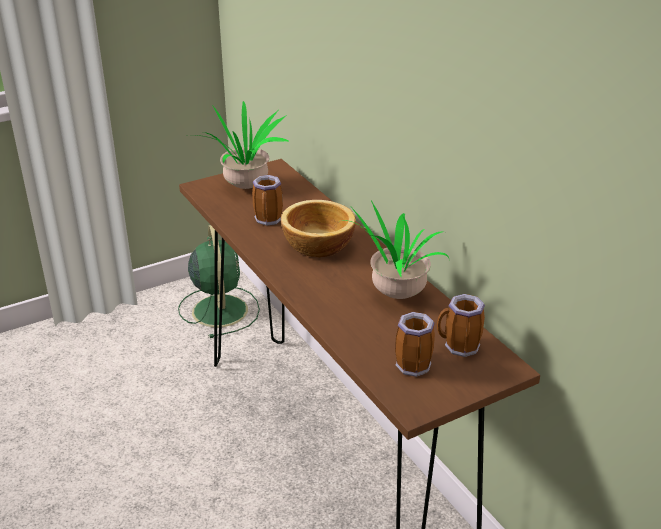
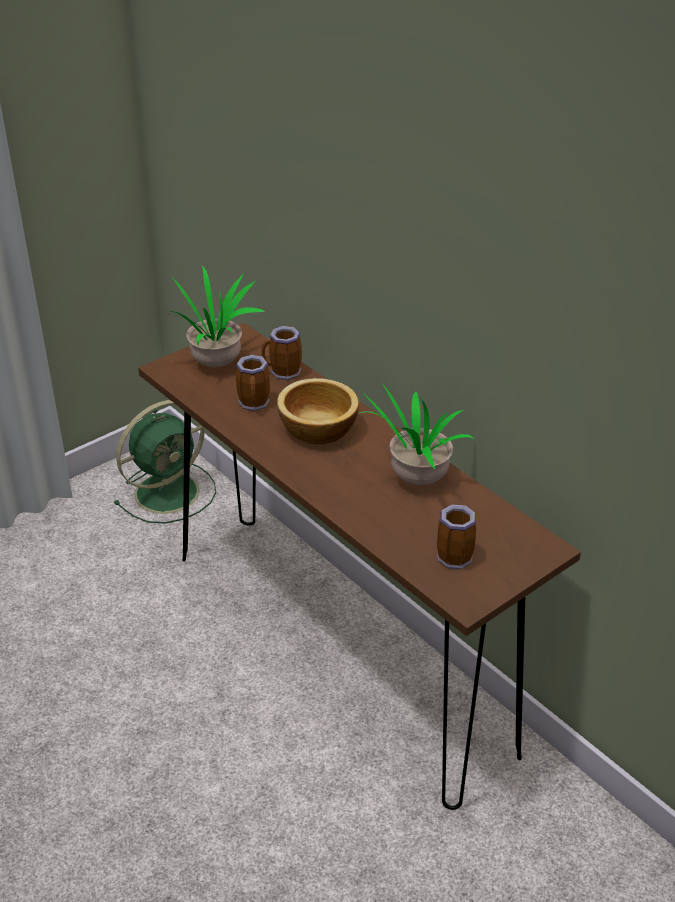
camera: 10 degrees left, 5 degrees up
(219, 309) = (169, 491): green fan -> green fan turned 75 degrees clockwise
(458, 347) = (494, 532): mug -> mug (283, 373)

